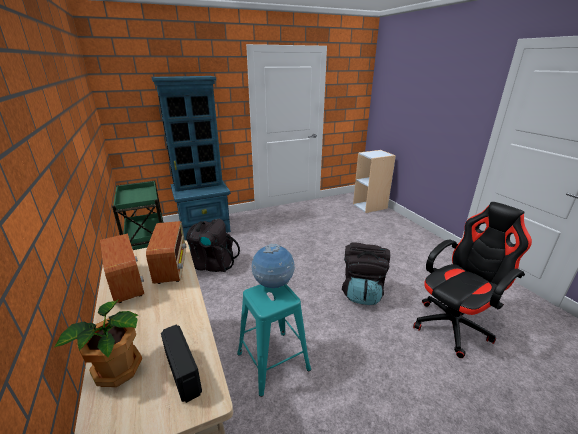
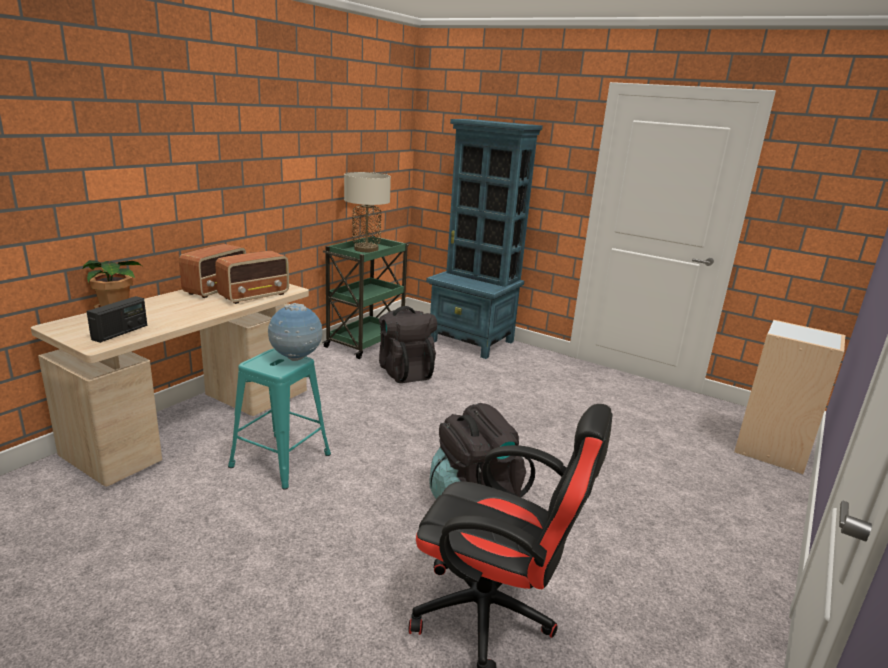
camera: 55 degrees right, 5 degrees down
(133, 196) = (366, 249): none -> table lamp

